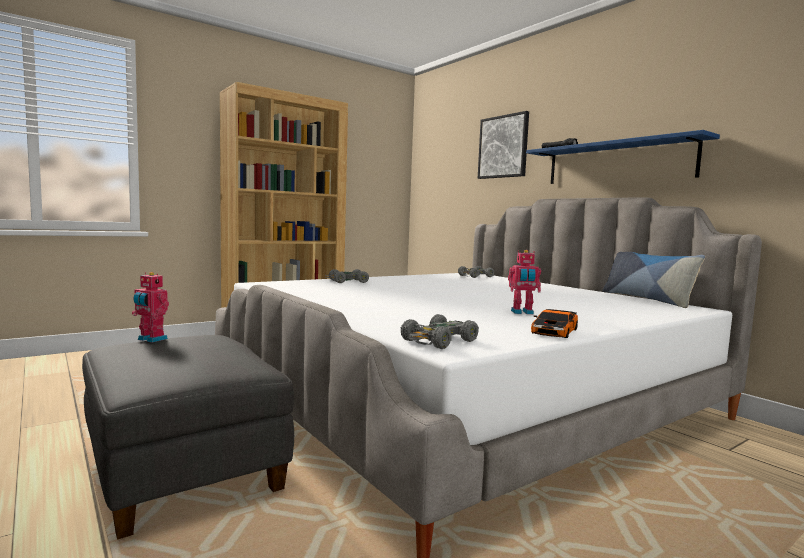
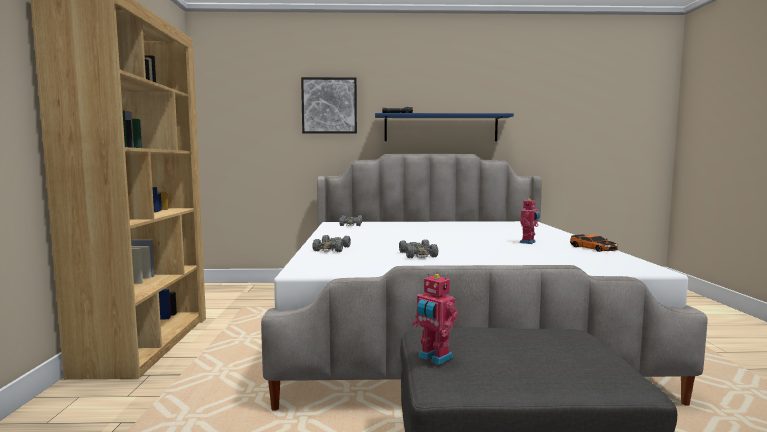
camera: 55 degrees left, 0 degrees up
(151, 339) = (434, 358): toy robot -> toy robot turned 75 degrees clockwise
(438, 341) = (624, 267): grey toy car -> grey toy car (418, 255)
(647, 299) = (492, 221): pillow -> none

